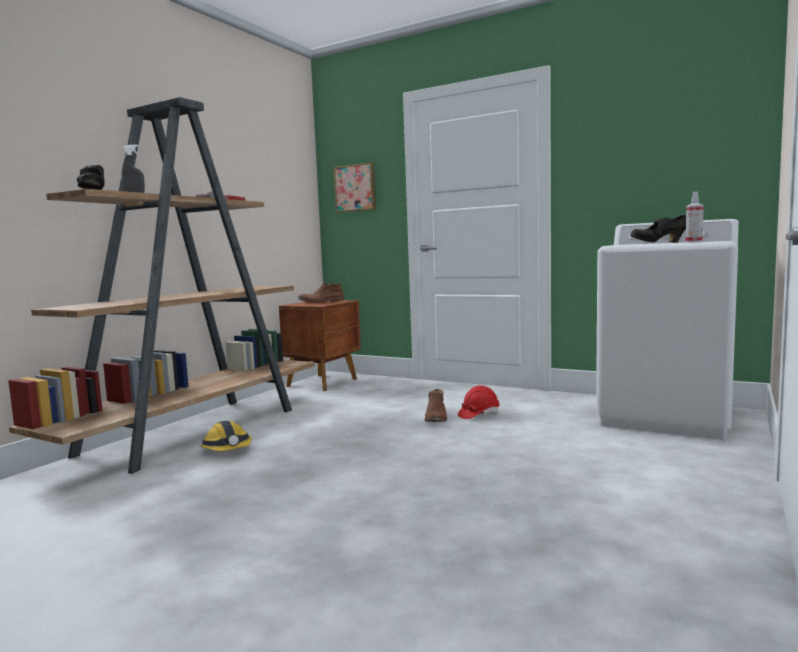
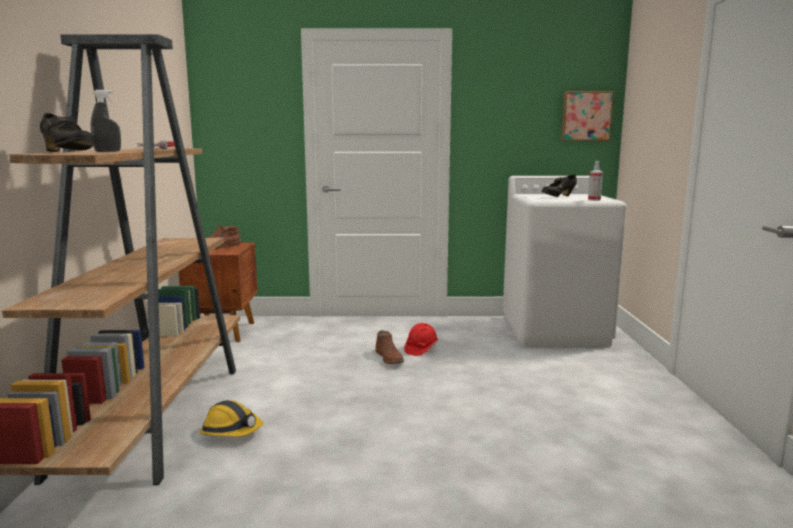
camera: 30 degrees left, 5 degrees up
(356, 188) = (242, 122): picture -> picture (586, 116)

